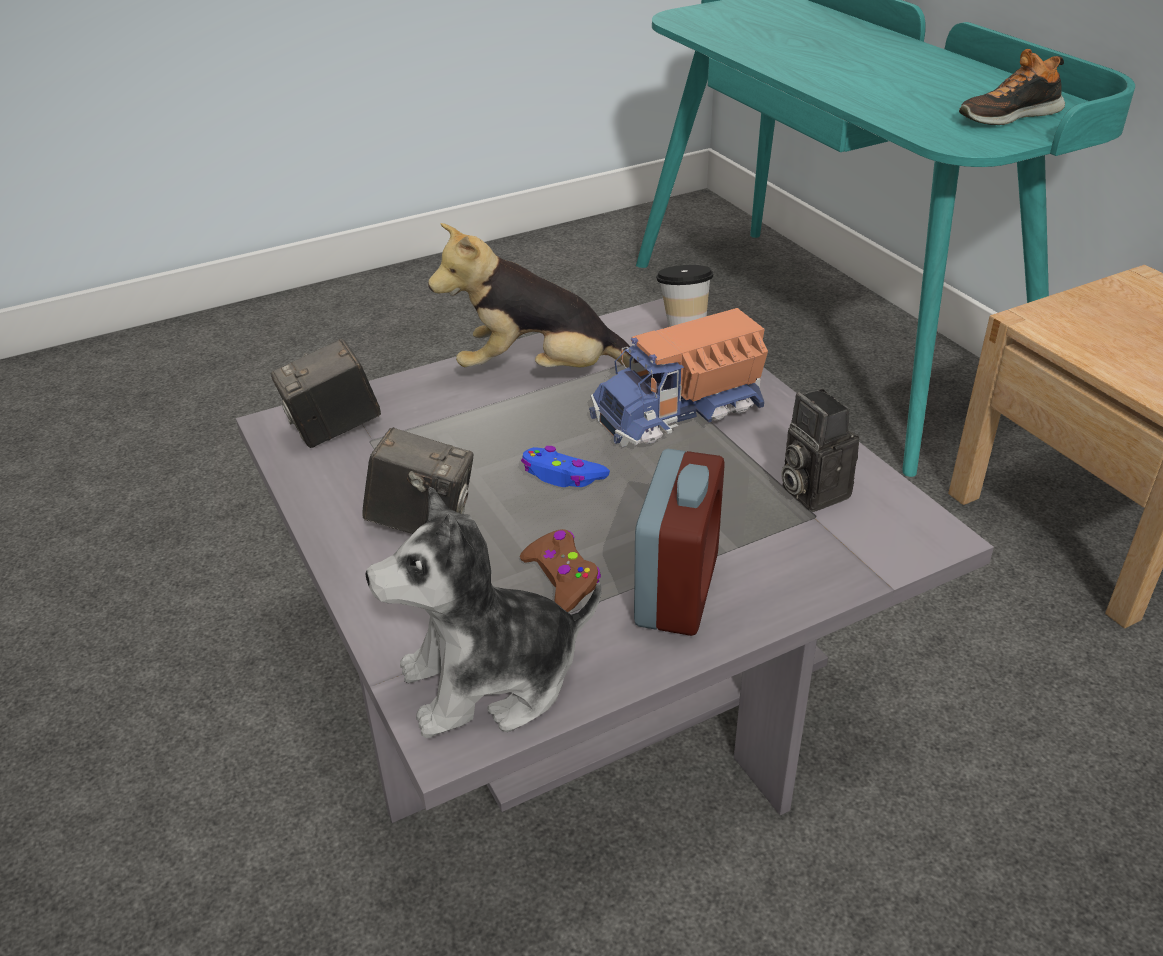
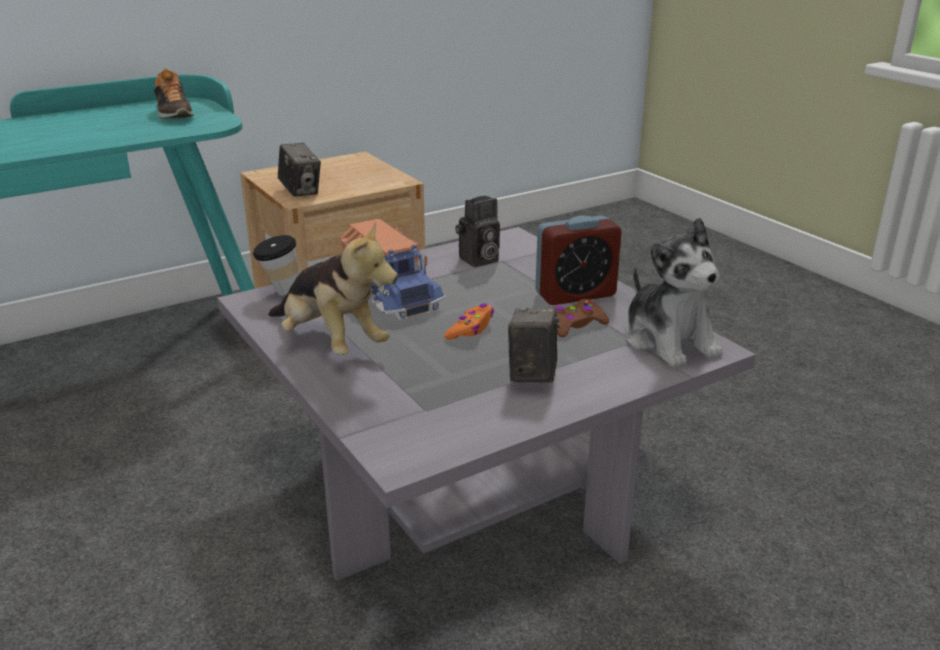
camera: 95 degrees left, 10 degrees down
(333, 429) = (410, 430): camera -> camera (300, 191)
(541, 373) = (330, 343): plush toy -> plush toy turned 45 degrees counterclockwise
(562, 476) = (470, 329): blue game controller -> orange game controller
(677, 590) = (575, 294): alarm clock -> alarm clock turned 150 degrees clockwise

